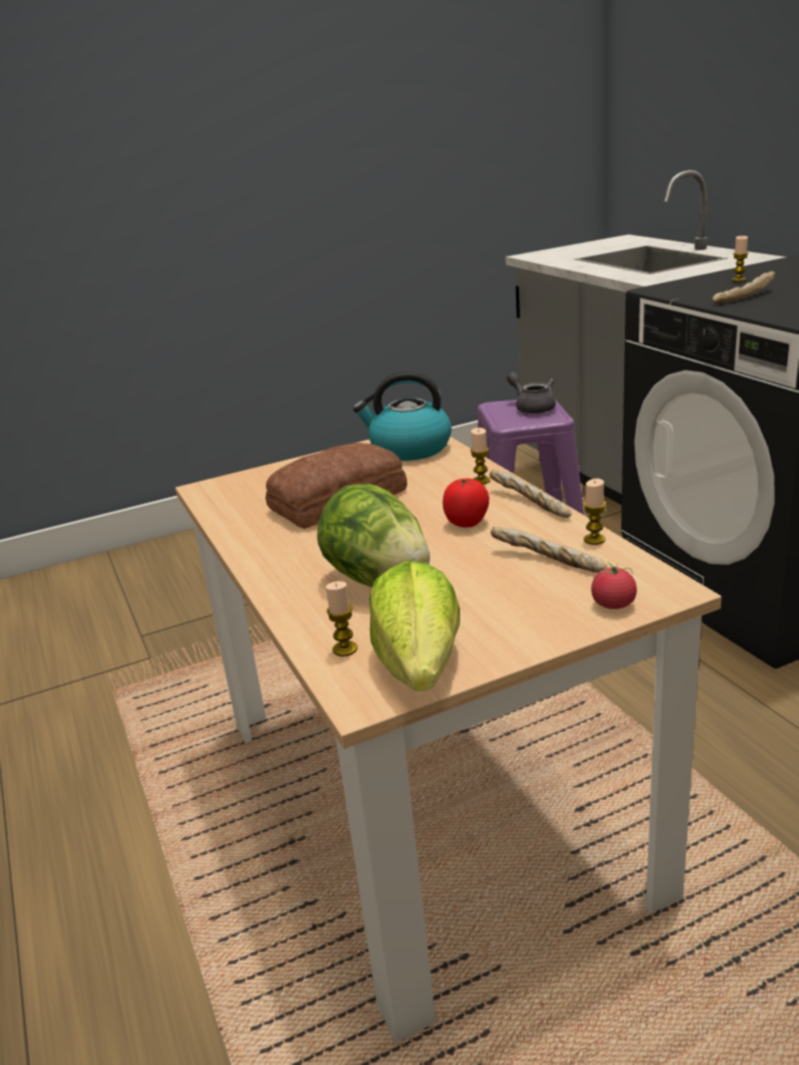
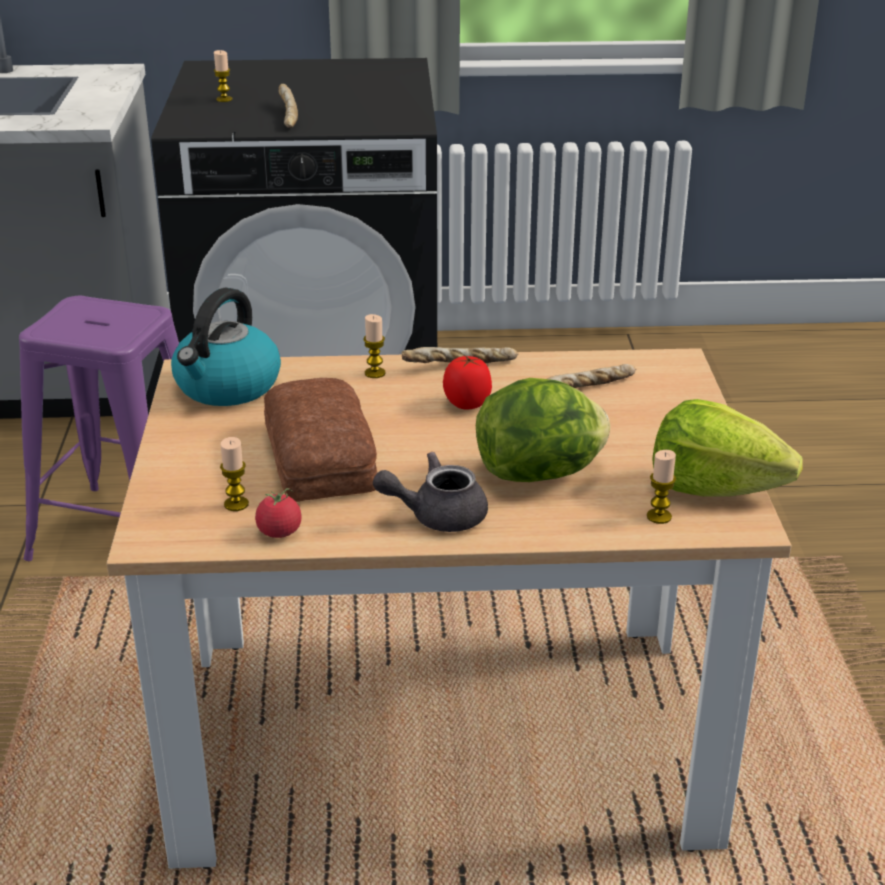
camera: 70 degrees left, 5 degrees up
(532, 407) = (93, 314): grey teapot -> grey teapot (437, 515)
(594, 540) = (565, 361): candle -> candle (236, 504)
(613, 604) = (682, 387): tomato -> tomato (279, 532)

